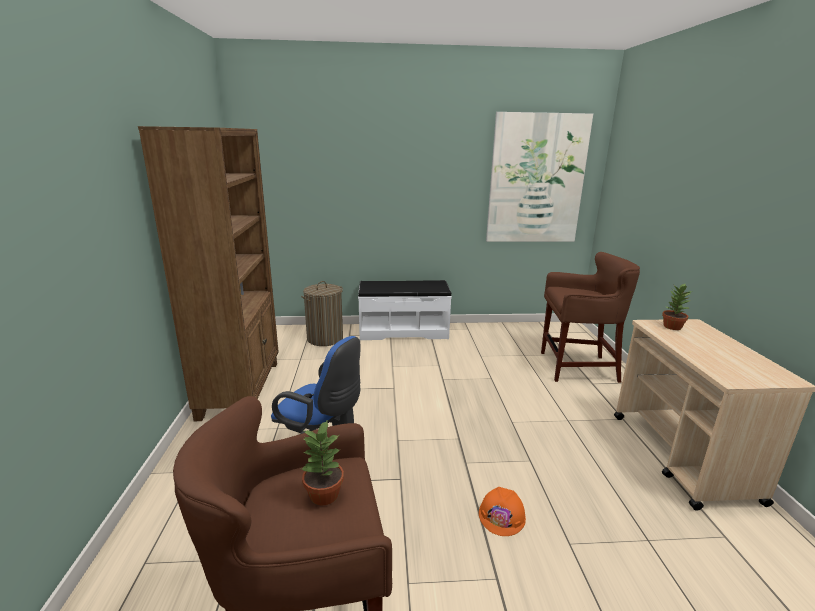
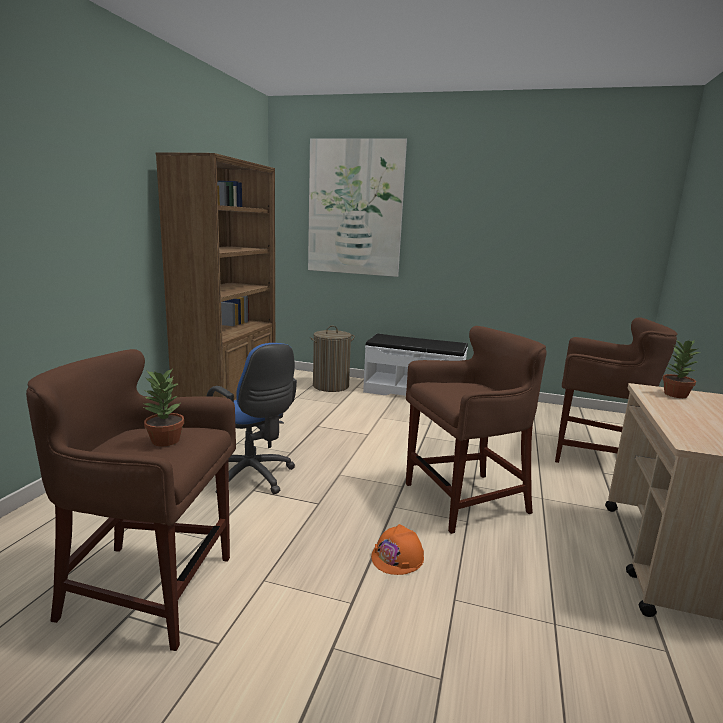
camera: 20 degrees right, 5 degrees down
(515, 439) = (465, 500): none -> brown stool
(536, 179) = (582, 236): picture -> picture (355, 208)

